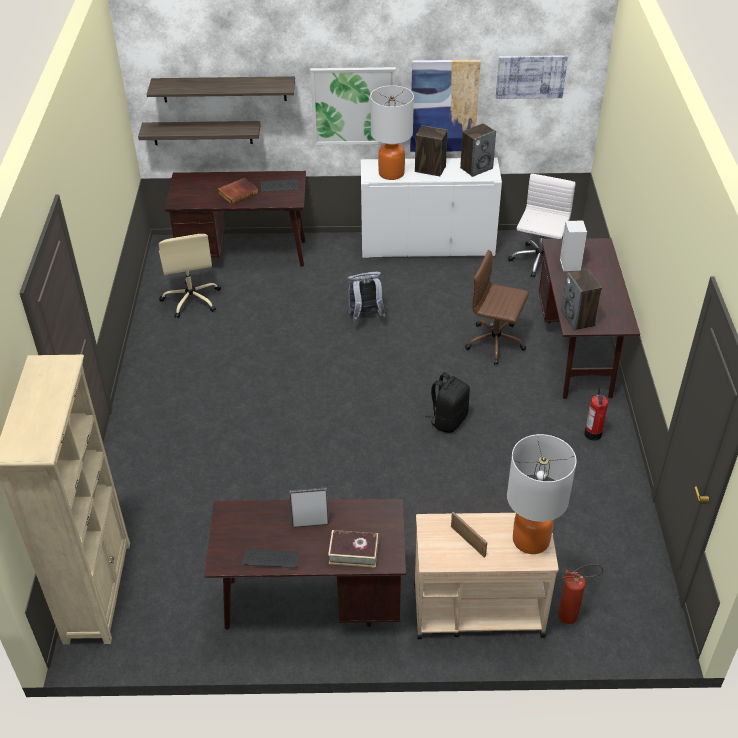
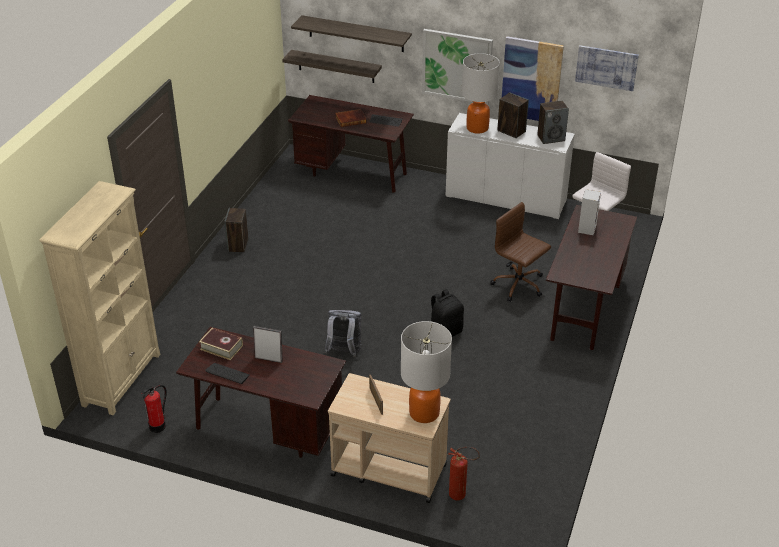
camera: 20 degrees right, 5 degrees down
(191, 299) = (294, 198): beige office chair -> none
(353, 552) = (288, 385): book -> book (221, 347)
(365, 317) = (422, 242): grey backpack -> grey backpack (344, 352)
(578, 319) = (566, 270): speaker -> speaker (238, 245)
(593, 434) = (559, 372): fire extinguisher -> fire extinguisher (157, 427)

